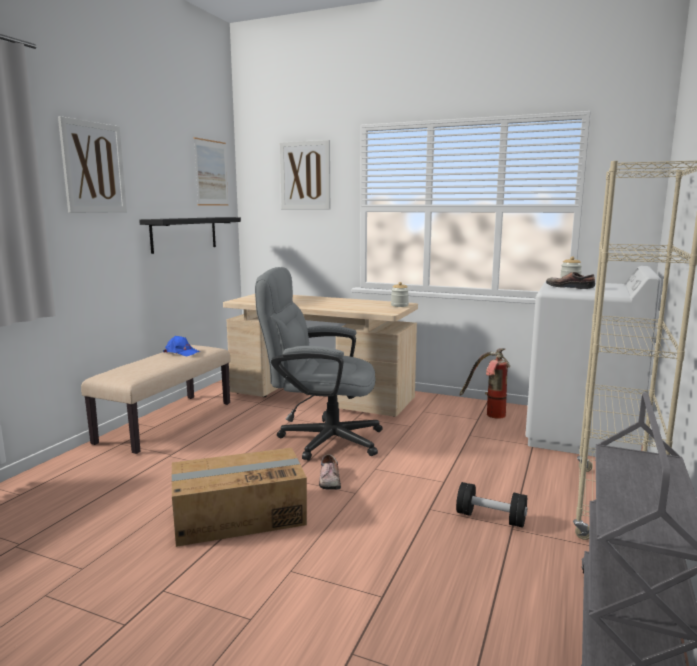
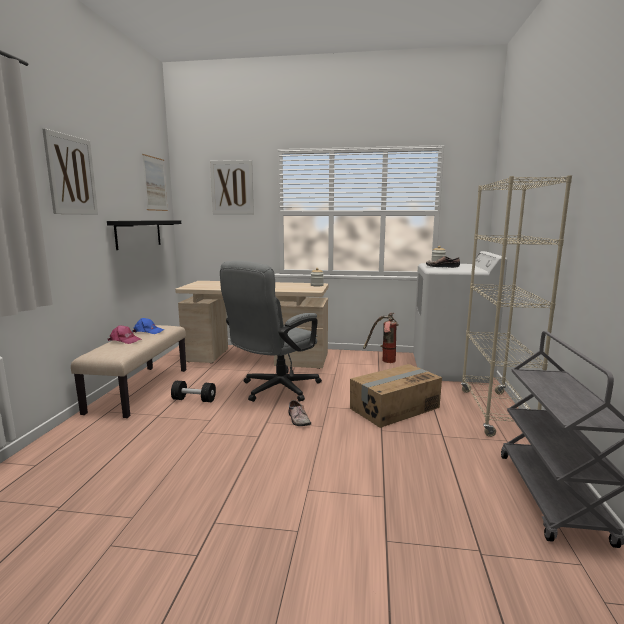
camera: 15 degrees left, 0 degrees up
(149, 361) = (125, 340): none -> pink cap
(239, 515) = (243, 454): cardboard box -> cardboard box (394, 408)
(320, 439) = (274, 390): grey office chair -> grey office chair turned 45 degrees counterclockwise
(490, 518) = (425, 431): black dumbbell -> black dumbbell (194, 400)

